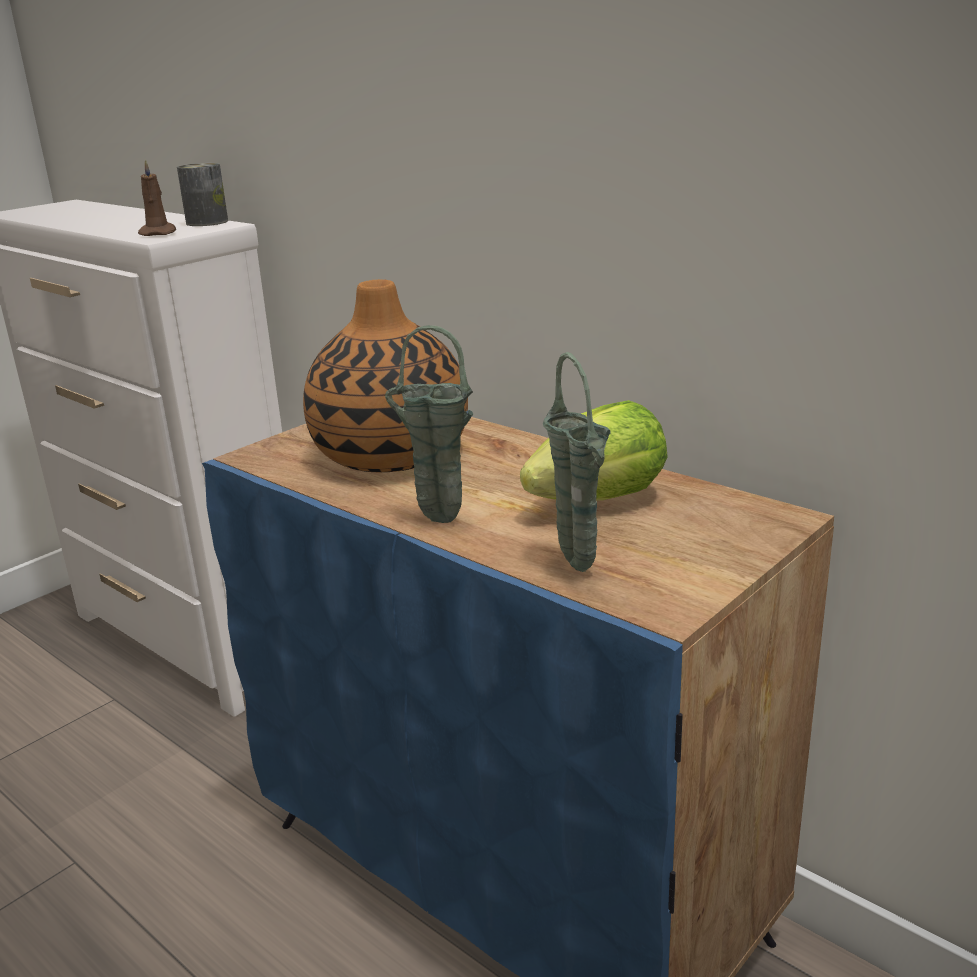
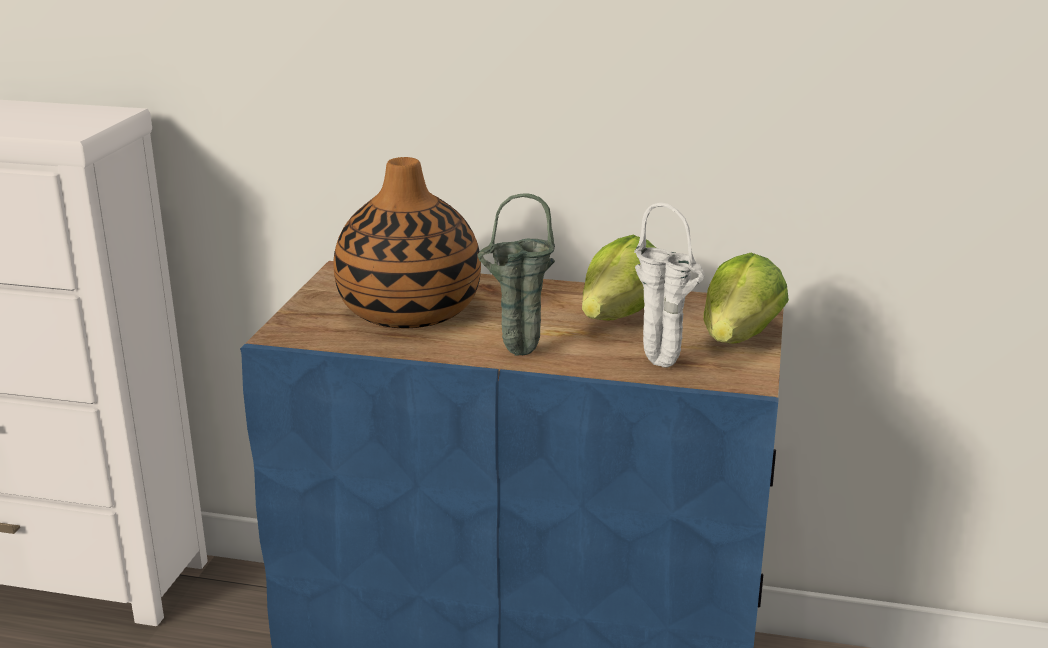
camera: 30 degrees left, 0 degrees up
(158, 233) = (62, 127): brown candle -> none
(207, 222) = (89, 110): can -> none
(580, 570) = (665, 367): green vase -> white vase
(716, 554) = (739, 338): none -> lettuce

